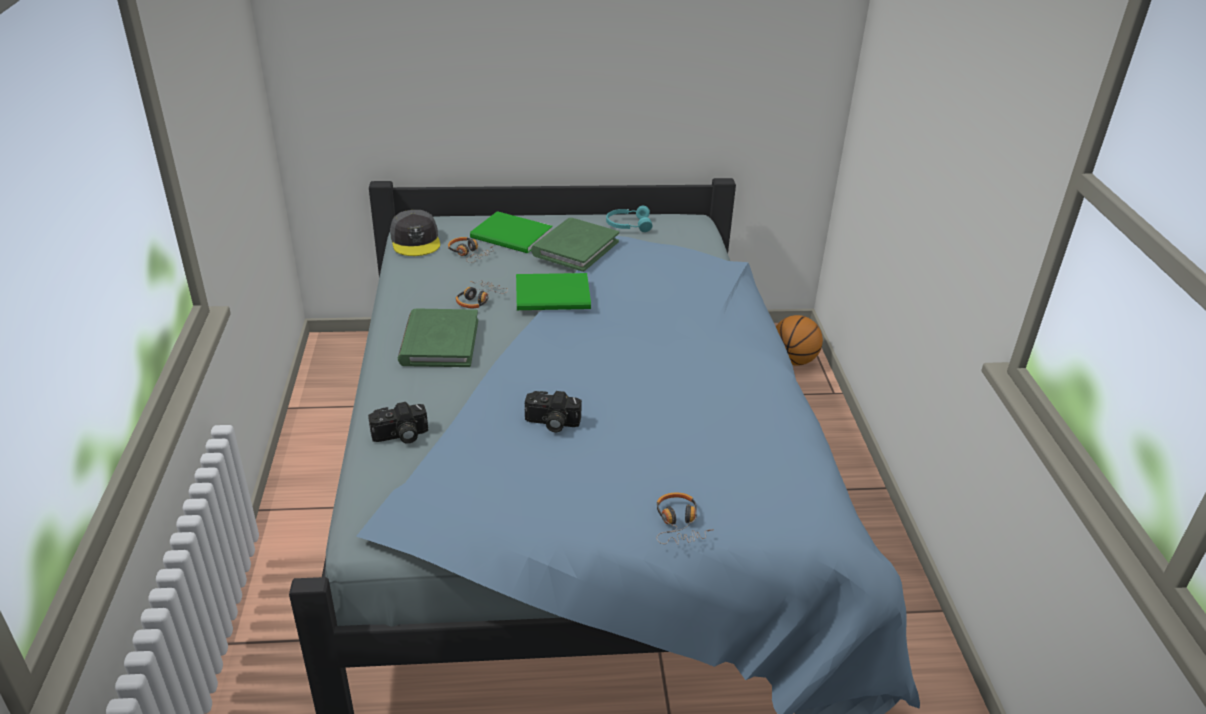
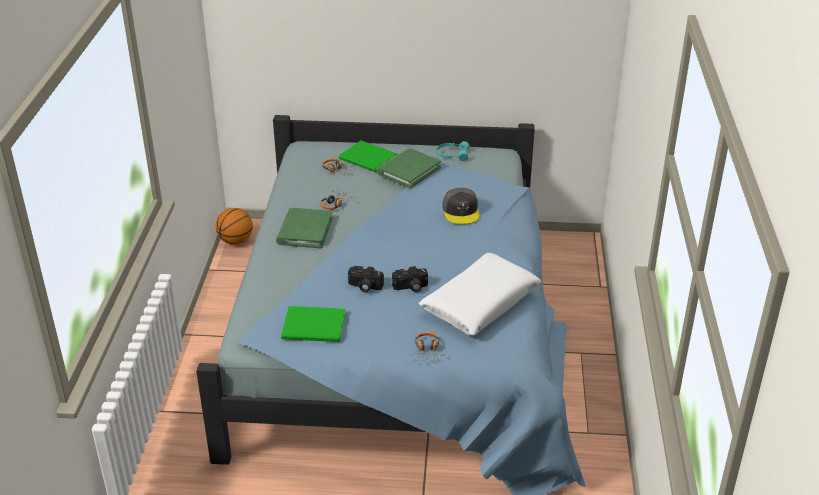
camera: 10 degrees right, 0 degrees up
(400, 436) = (270, 288): camera -> camera (410, 287)
(416, 241) = (301, 159): grey cap -> grey cap (461, 211)
(555, 295) = (386, 204): green book -> green book (315, 327)
(737, 437) = (480, 303): none -> white pillow
(793, 360) = (577, 260): basketball -> basketball (236, 241)

